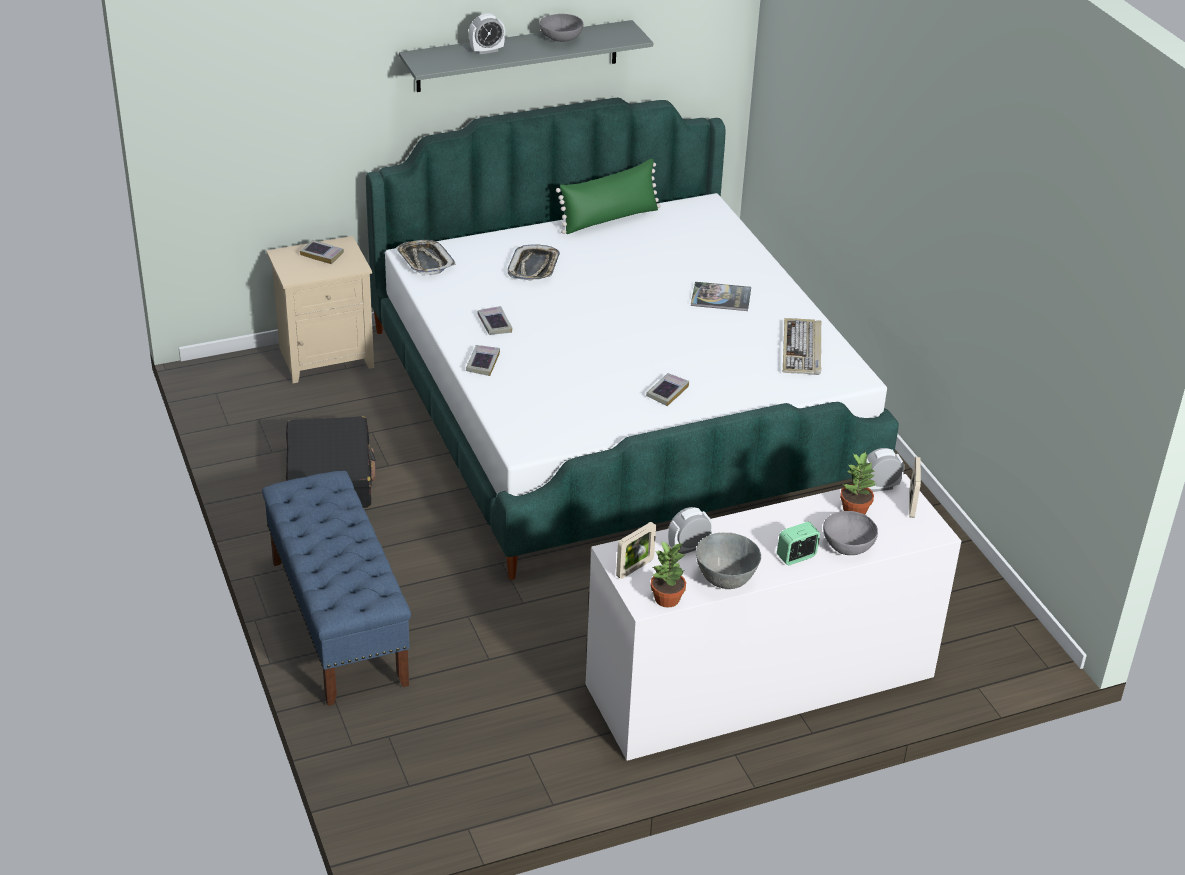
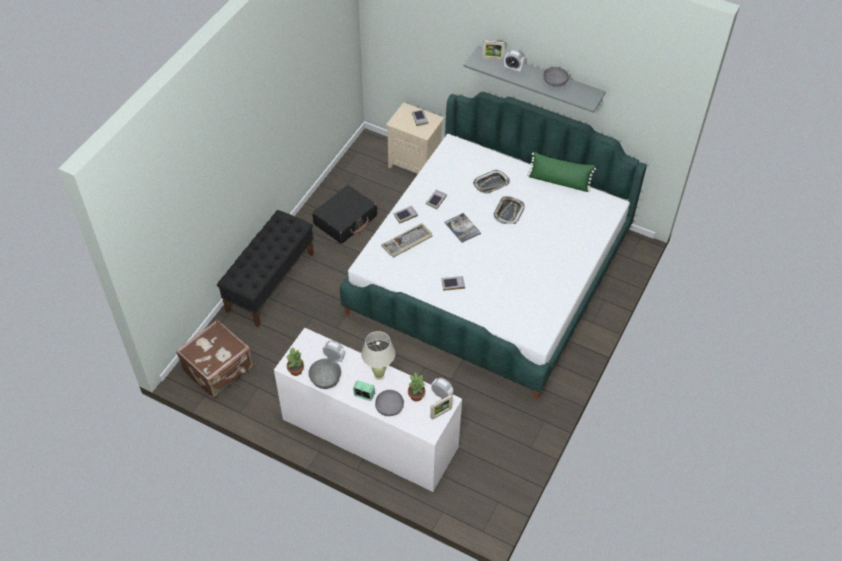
camera: 50 degrees right, 15 degrees up
(338, 621) = (270, 282): blue bench -> black bench
(425, 261) = (453, 150): tray -> tray (508, 212)
(437, 780) = (219, 370): none -> brown suitcase
(635, 568) = (304, 349): picture frame -> picture frame (492, 58)
(721, 297) = (544, 257): book -> book (462, 228)
(775, 523) = (379, 375): none -> beige table lamp
(802, 350) = (538, 308): keyboard -> keyboard (407, 242)

